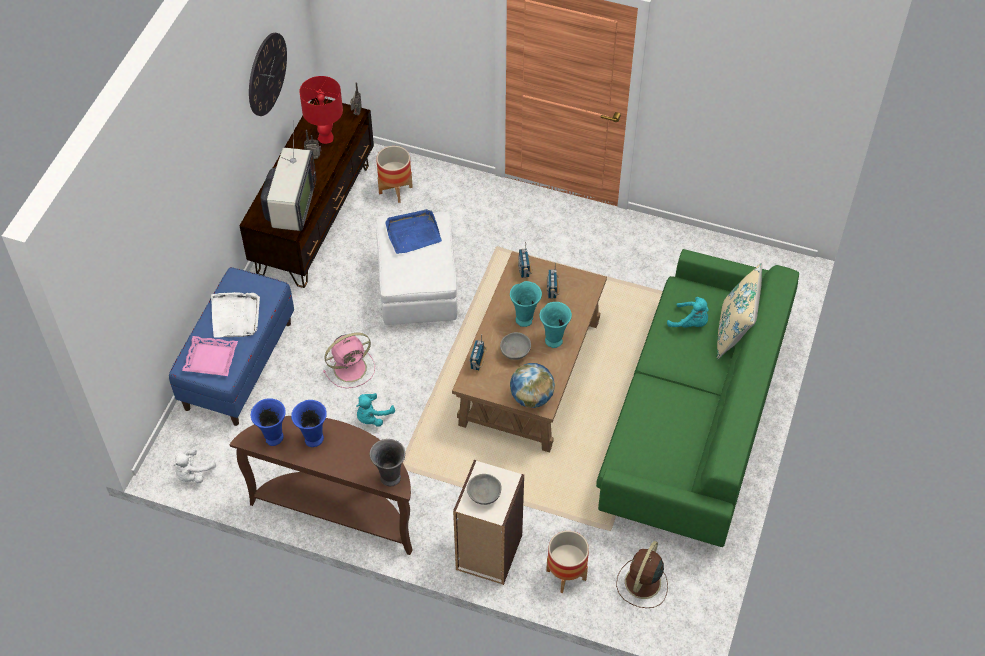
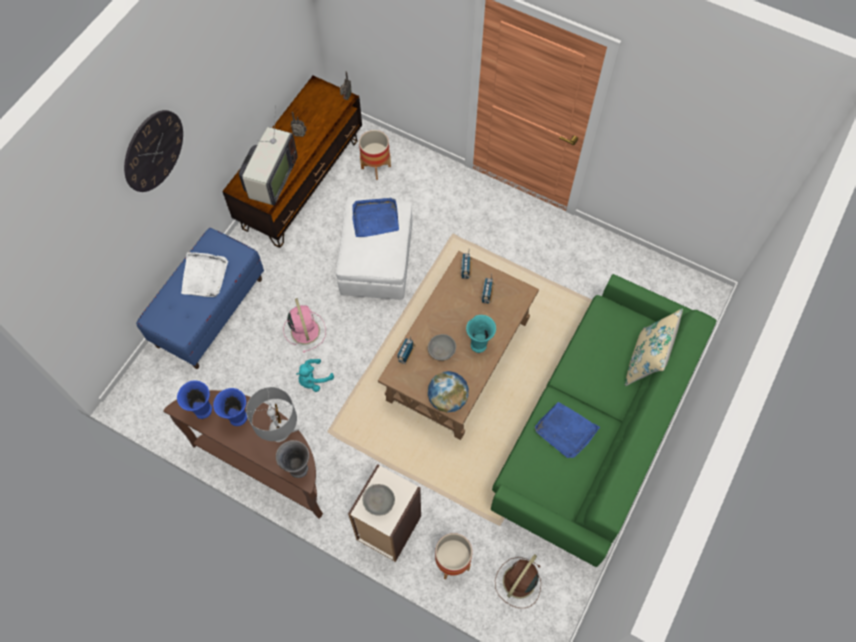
camera: 10 degrees right, 10 degrees up
(193, 473) = (151, 408): white plush toy -> none
(211, 359) = (175, 314): pink tray -> none
(267, 74) = (256, 58): wall clock -> wall clock (153, 151)
(326, 137) = (315, 117): red table lamp -> none
(351, 368) = (305, 330): pink fan -> pink fan turned 90 degrees counterclockwise
(363, 447) = (280, 433): none -> grey table lamp
(525, 319) = (457, 320): turquoise vase -> none
(663, 411) = (565, 431): none -> blue tray
(690, 323) = (607, 345): turquoise plush toy -> none

